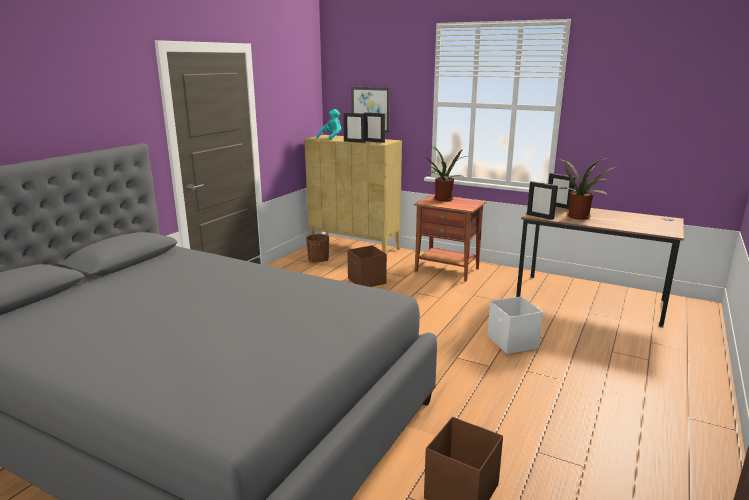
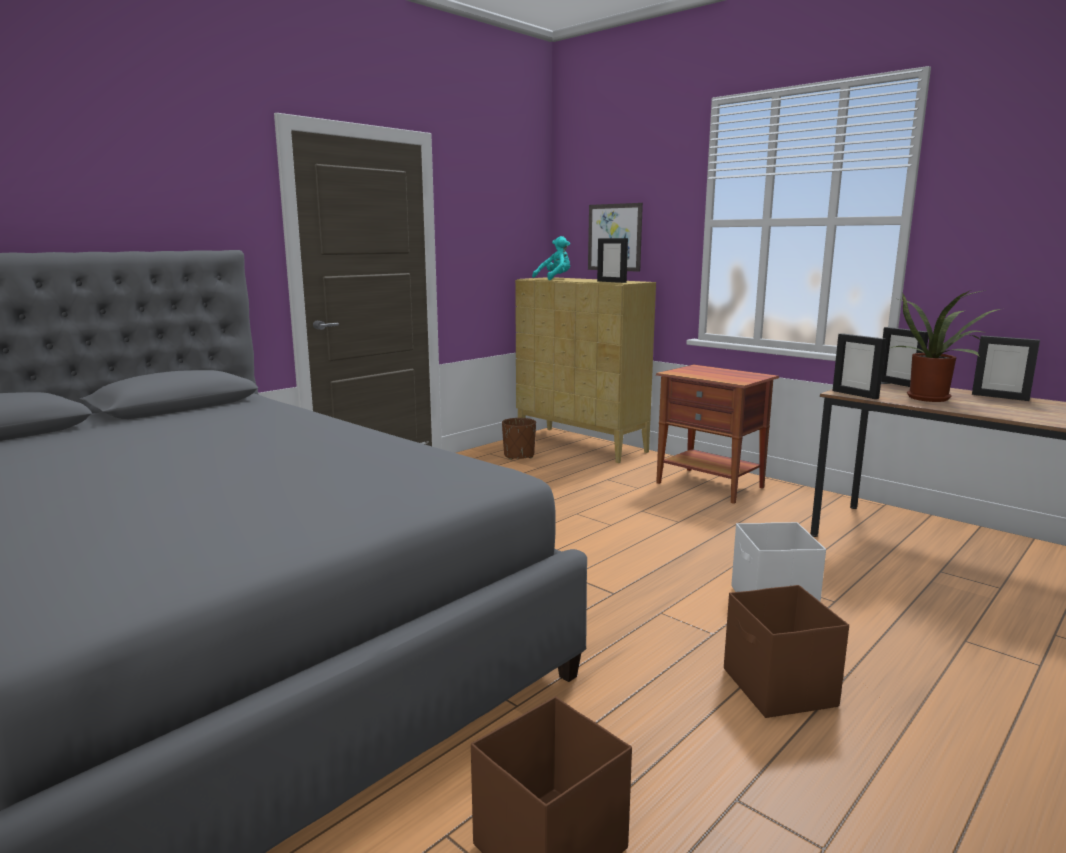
camera: 15 degrees right, 5 degrees down
(354, 141) = (582, 281): picture frame -> picture frame (1000, 397)
(366, 281) = (573, 489): brown storage box -> brown storage box (779, 688)
(442, 200) = (706, 370): potted plant -> none

